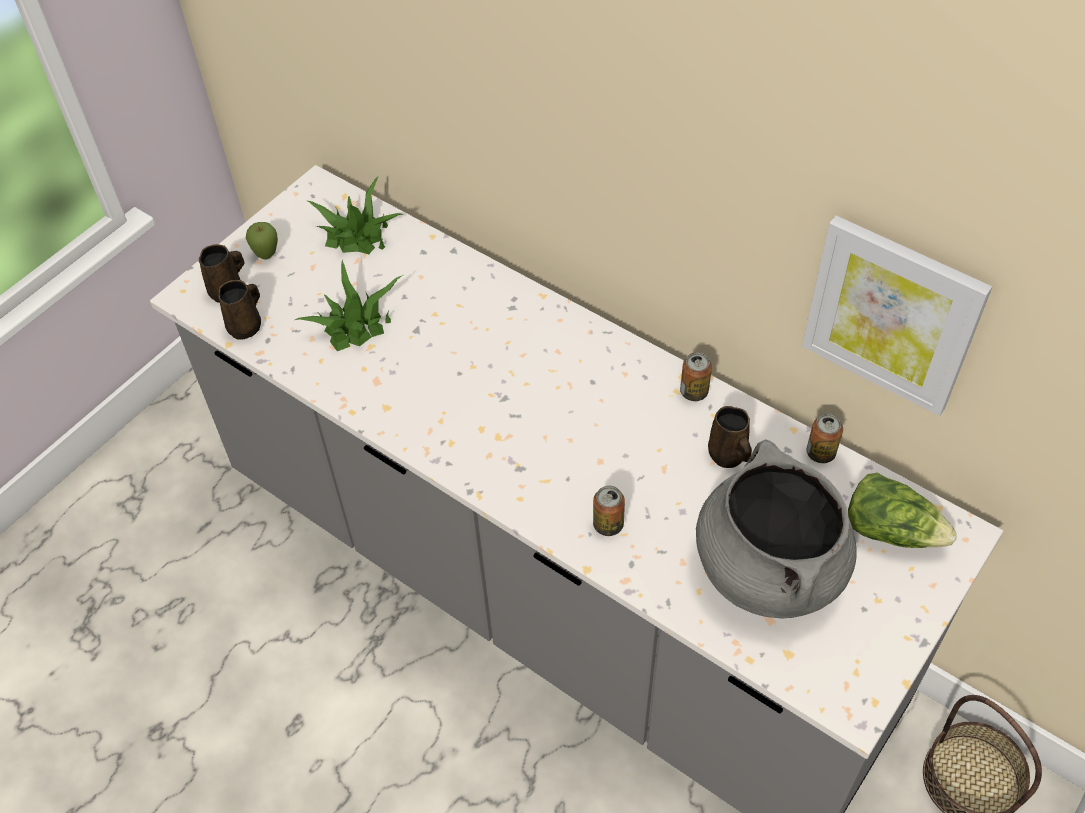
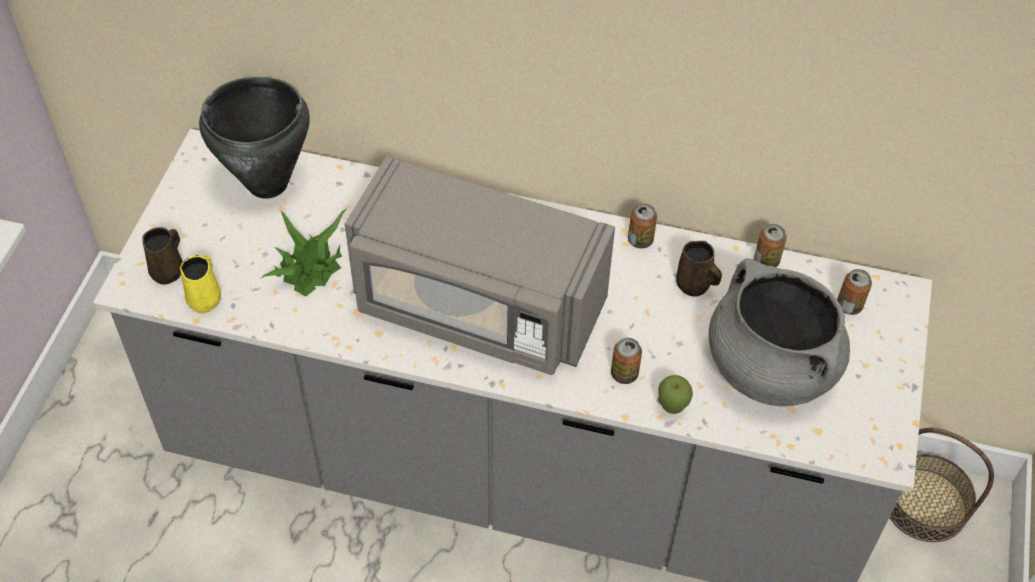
camera: 25 degrees left, 0 degrees up
(246, 326) = (205, 299): brown mug -> yellow mug
(267, 256) = (189, 227): apple -> apple (672, 408)
(358, 235) = (268, 184): potted plant -> black cooking pot
(494, 410) = (477, 307): none -> grey microwave
(891, 529) = (849, 306): lettuce -> can
(892, 314) = (818, 125): picture -> none

